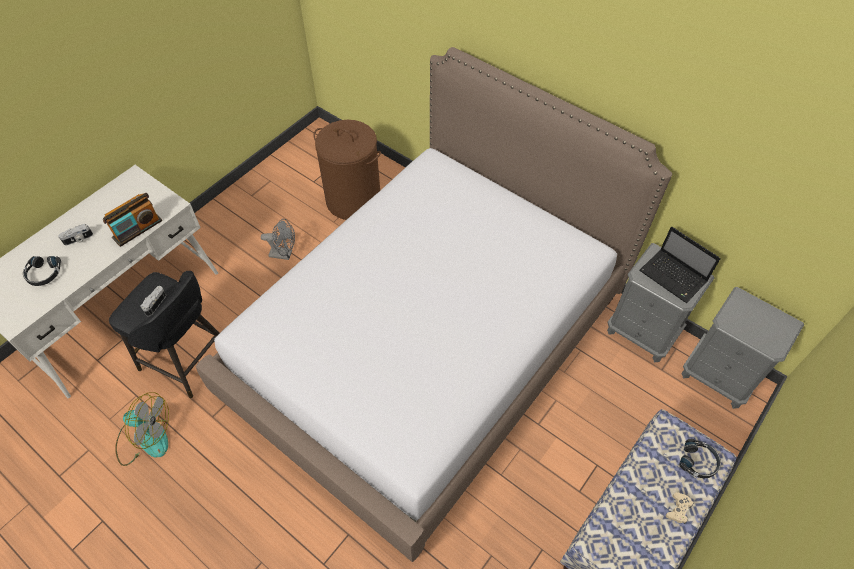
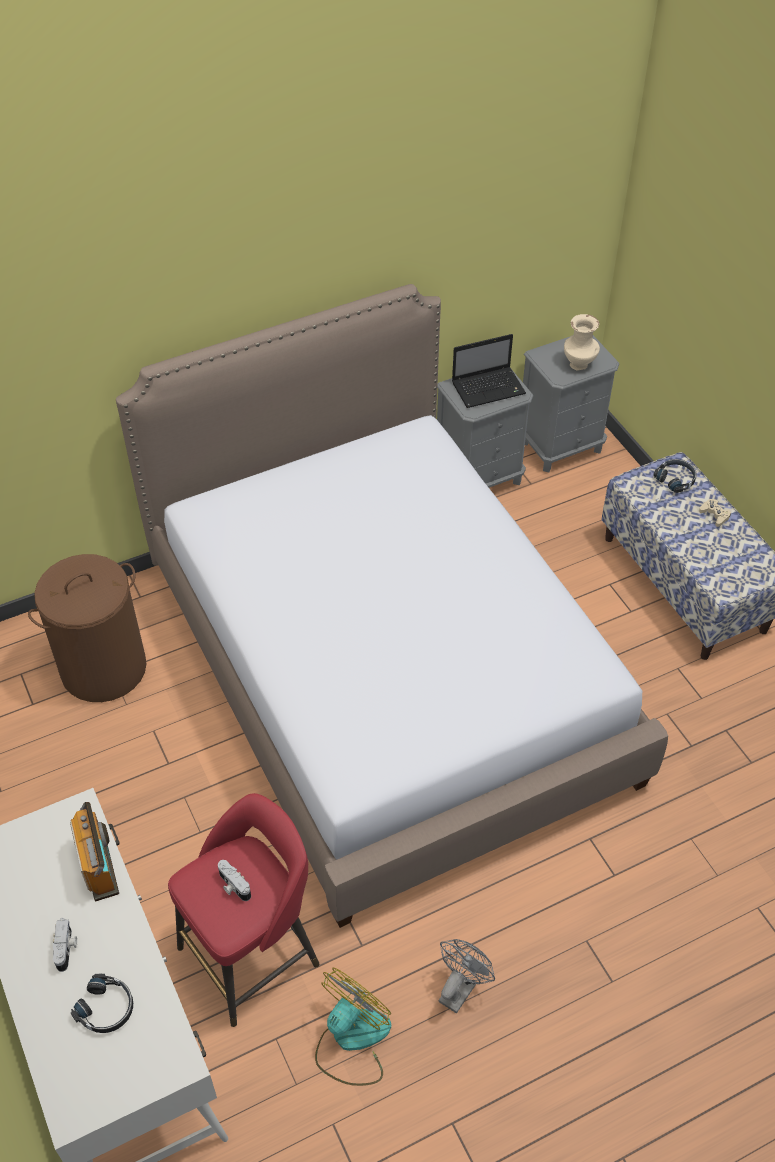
camera: 65 degrees left, 5 degrees down
(188, 359) = (252, 954): black stool -> red stool
(284, 254) = (143, 781): grey fan -> grey fan (460, 987)
(753, 330) = (579, 365): none -> beige vase

